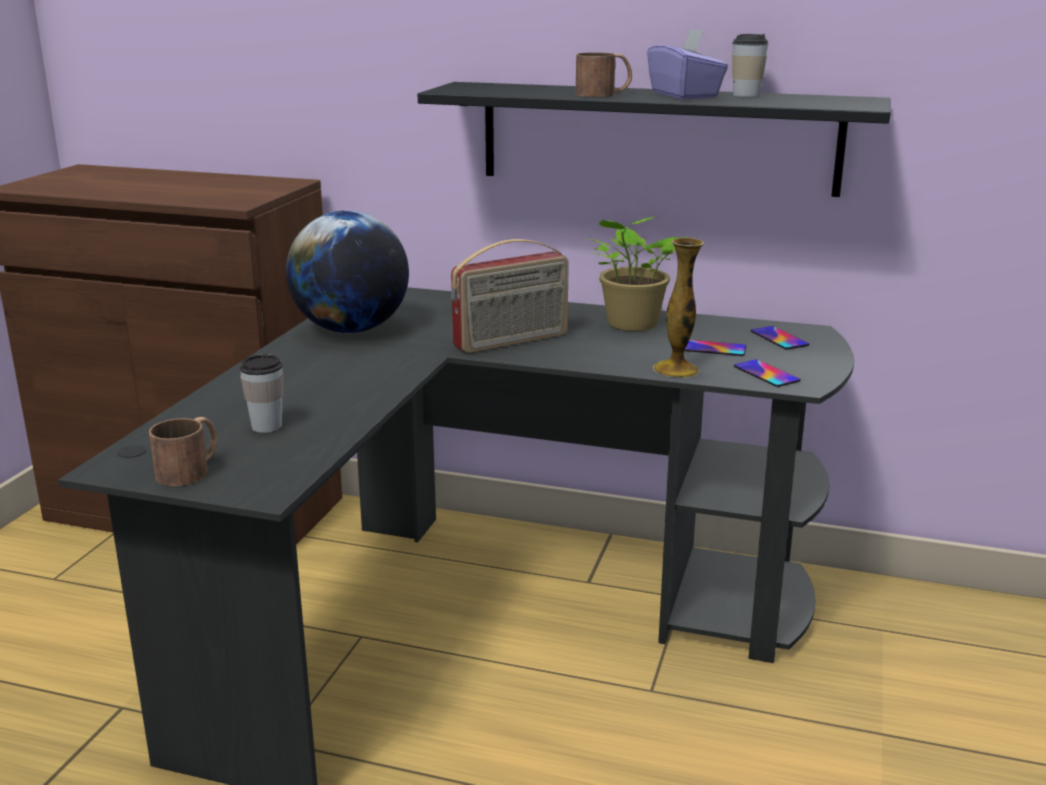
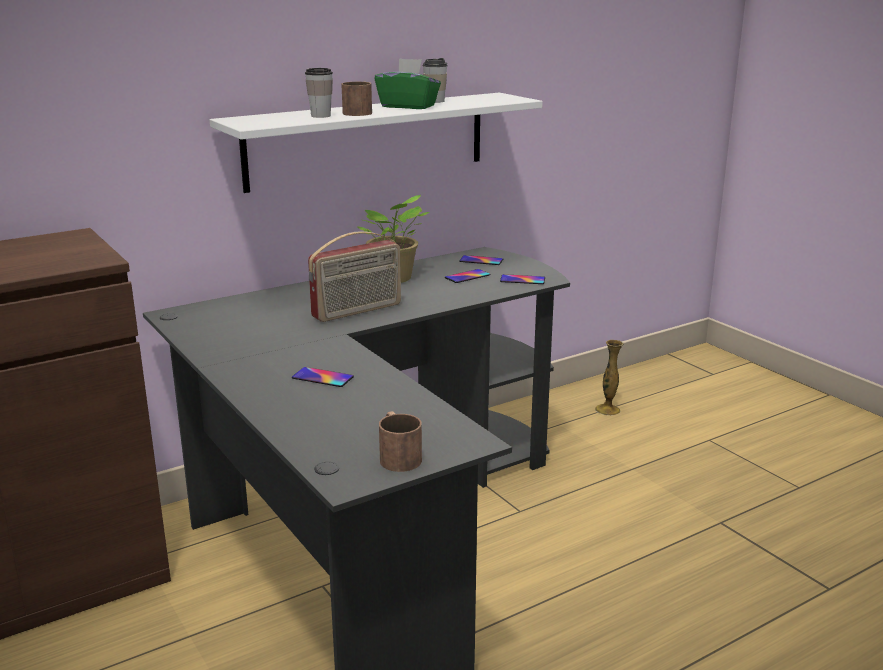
camera: 50 degrees left, 0 degrees up
(266, 426) = (364, 414): cup -> cup (320, 116)
(325, 383) = (322, 378): none -> phone
(351, 330) = (236, 342): globe -> none
(512, 341) = (357, 311): radio -> radio turned 45 degrees clockwise
(657, 138) = (368, 140): black shelf -> white shelf
(676, 369) = (480, 293): vase -> vase (607, 410)
(685, 95) = (408, 106): purple tissue box -> green tissue box

